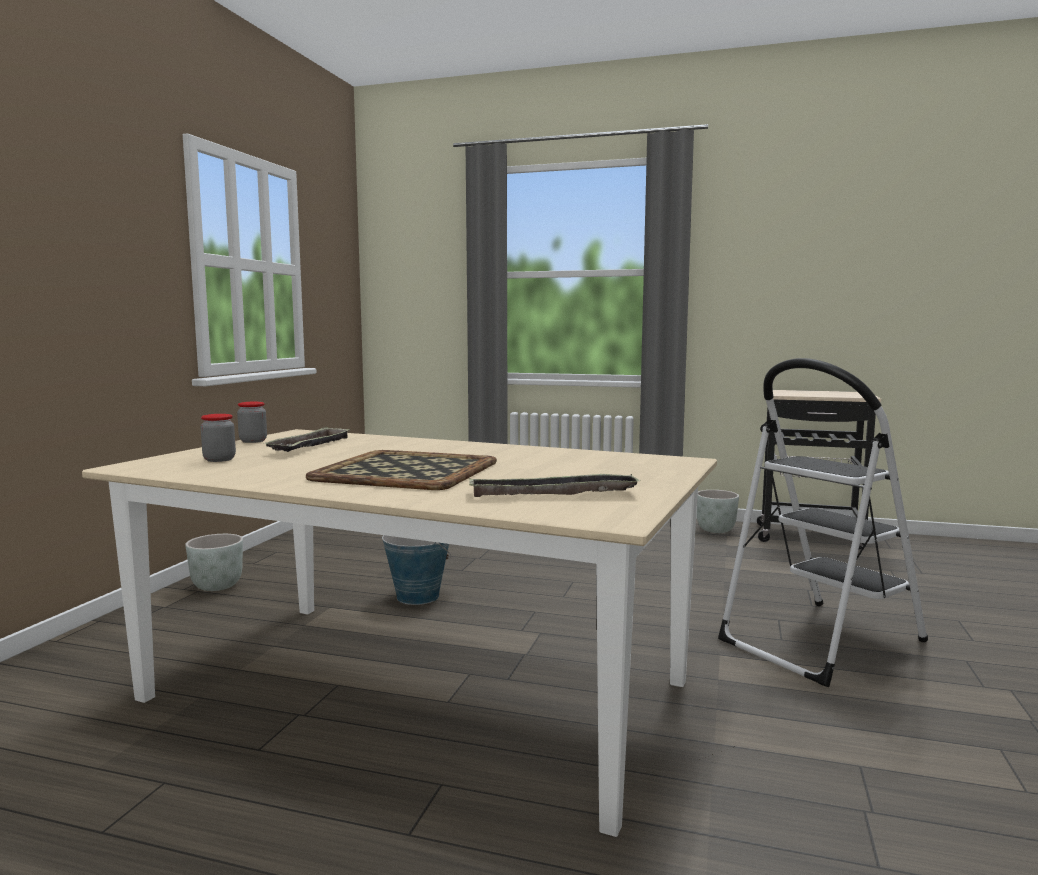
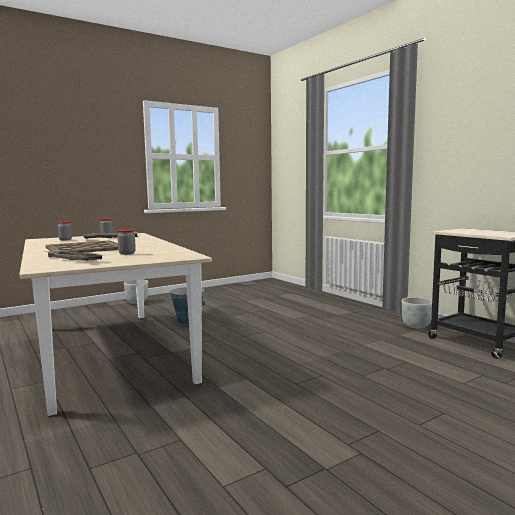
camera: 40 degrees right, 0 degrees up
(559, 470) = (127, 253): none -> jar
(817, 641) = (312, 391): step ladder -> none

